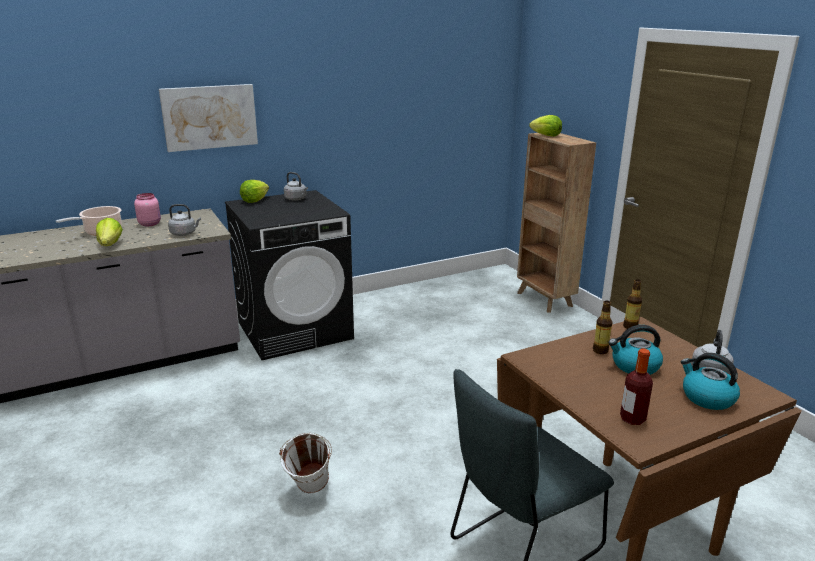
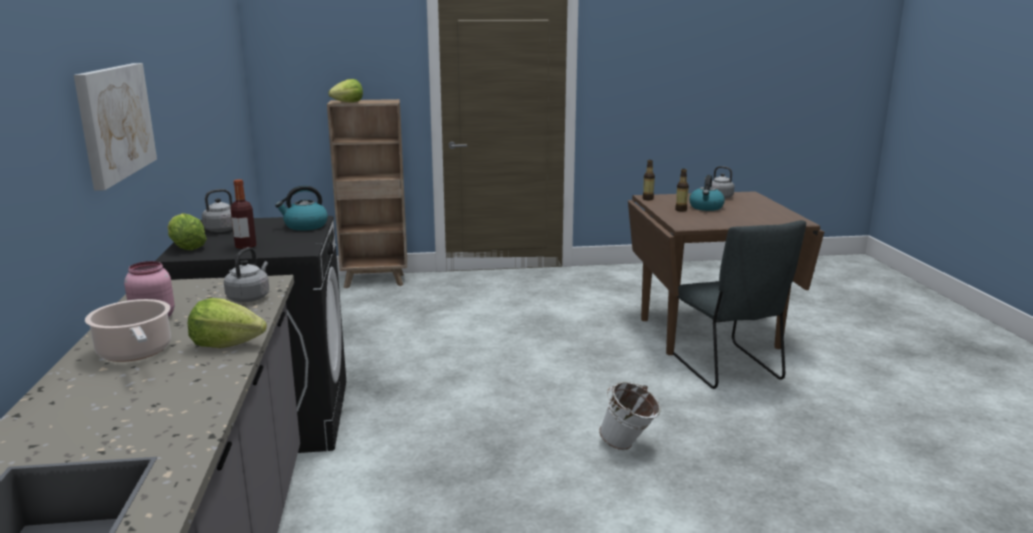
camera: 70 degrees left, 5 degrees down
(632, 419) = (772, 218): bottle -> bottle (245, 246)
(707, 398) = (750, 203): kettle -> kettle (305, 226)

